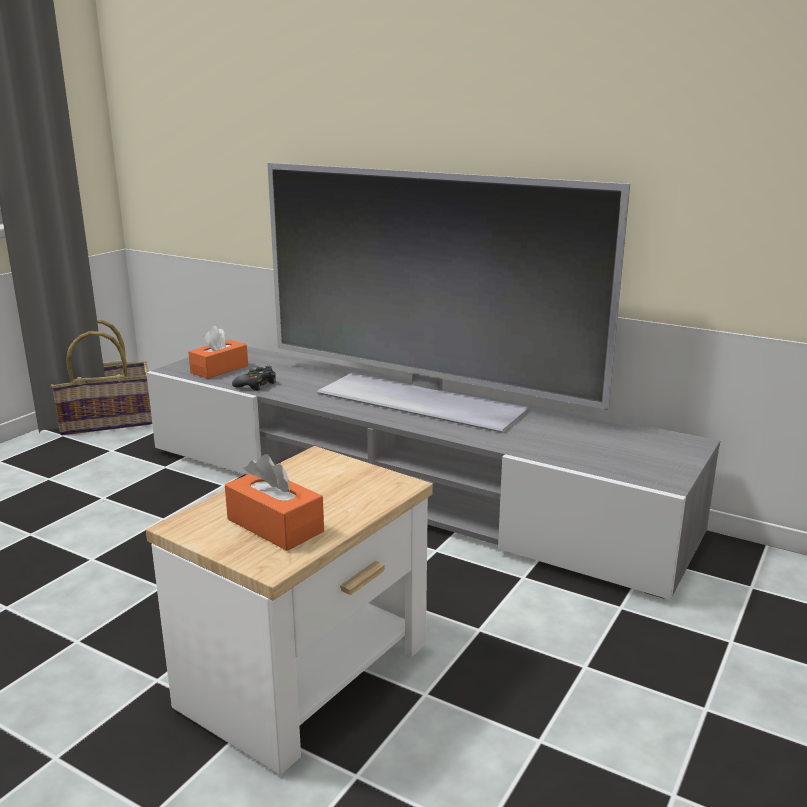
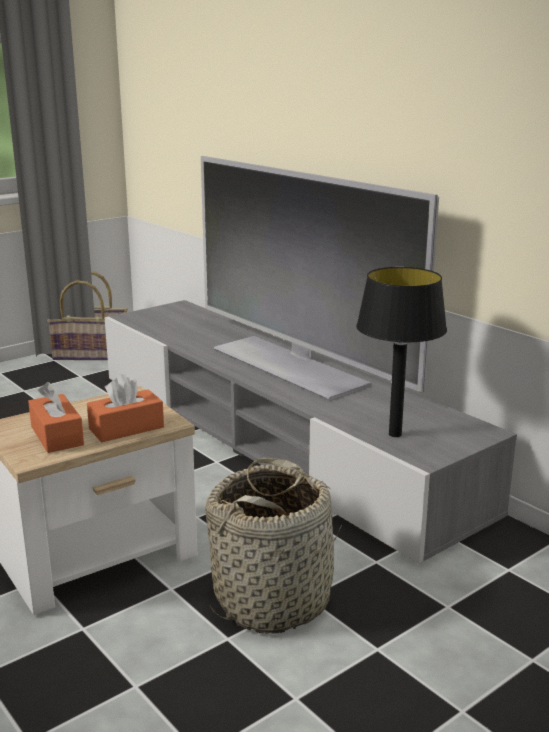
camera: 20 degrees right, 0 degrees up
(219, 369) = (158, 321): orange tissue box -> orange tissue box (126, 428)
(256, 385) = (174, 336): black game controller -> none
(551, 677) = (273, 599): none -> basket
(608, 460) = (395, 434): none -> black table lamp

